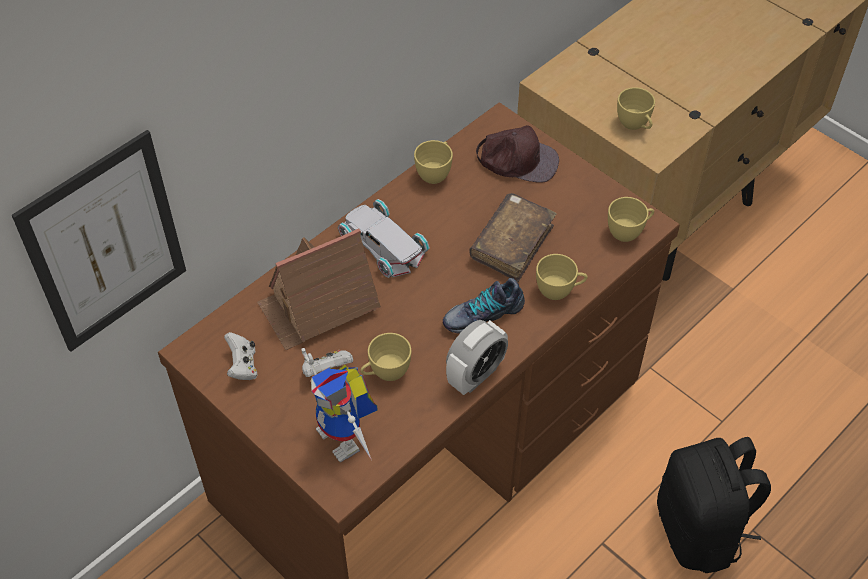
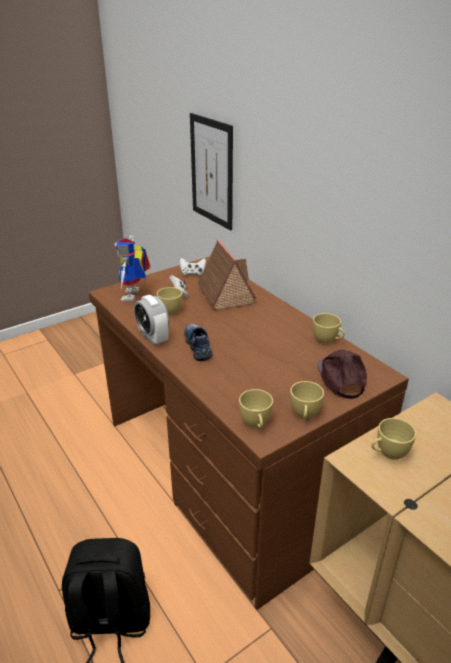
camera: 100 degrees right, 20 degrees down
(347, 439) = (134, 296): toy robot -> toy robot turned 60 degrees counterclockwise
(383, 243) = (267, 316): white toy car -> none
(512, 244) = (255, 365): brown book -> none
(517, 160) = (341, 378): brown cap -> brown cap turned 150 degrees clockwise
(559, 291) = (207, 379): yellow cup -> yellow cup (304, 415)

